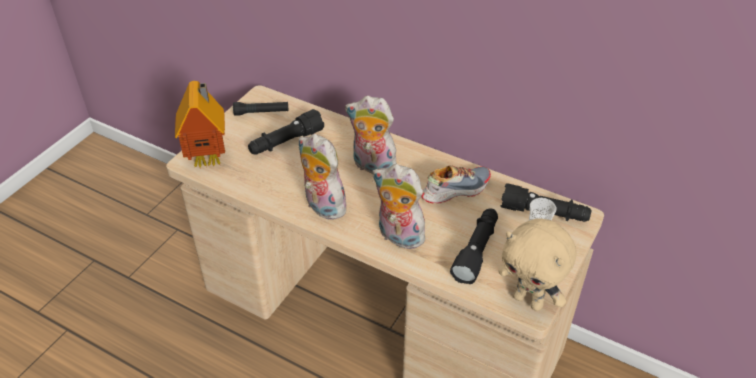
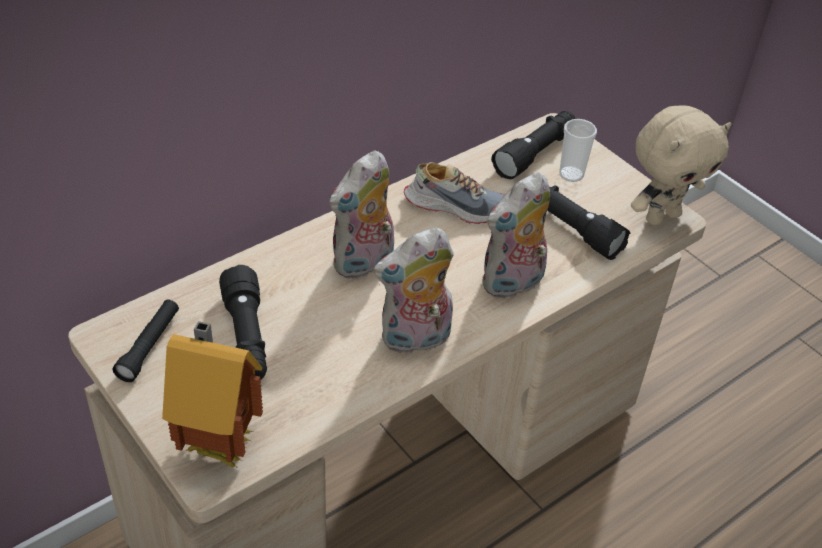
camera: 70 degrees left, 0 degrees up
(455, 189) = (455, 205): shoe -> shoe turned 105 degrees clockwise

